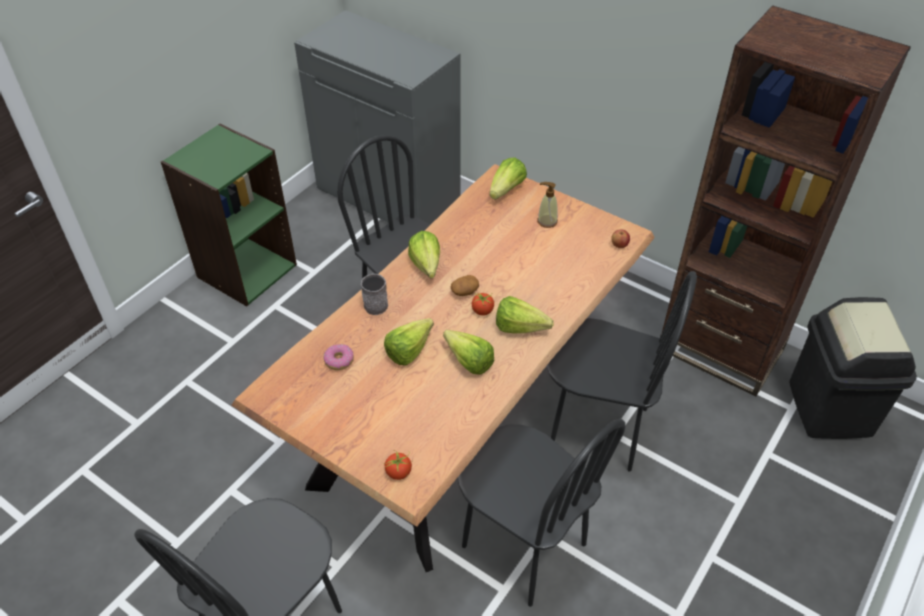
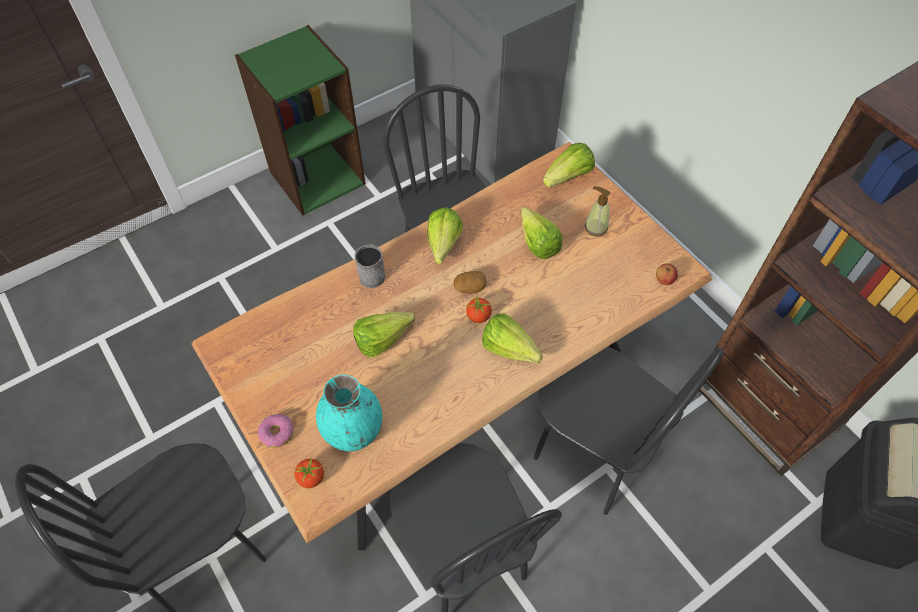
camera: 20 degrees right, 10 degrees up
(339, 361) = (309, 329): donut -> donut (277, 433)
(417, 426) = (353, 431): none -> turquoise vase
(466, 358) = (437, 368): lettuce -> lettuce (536, 240)

